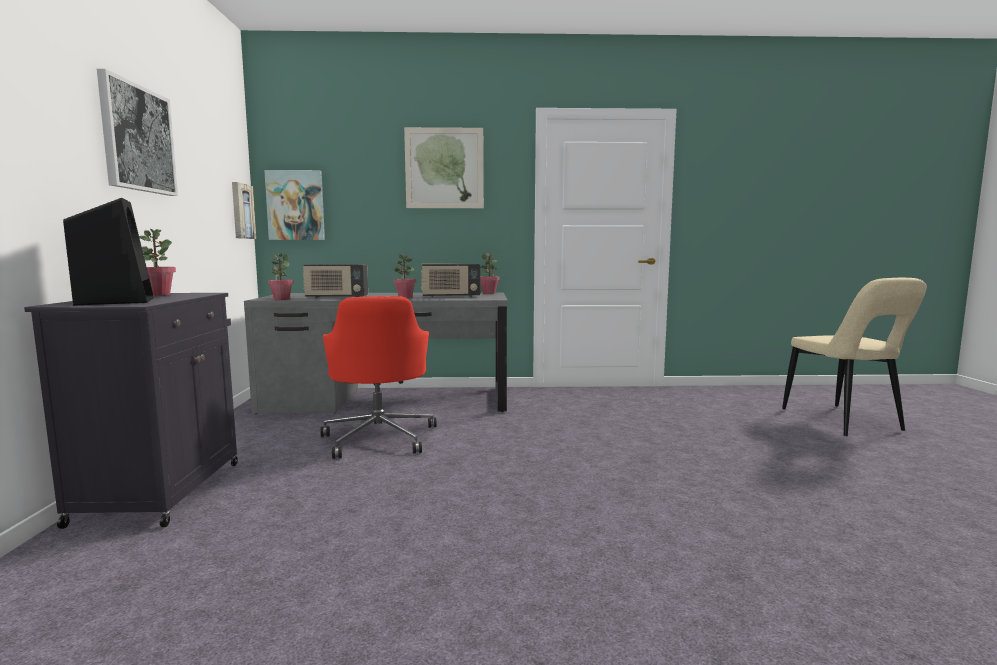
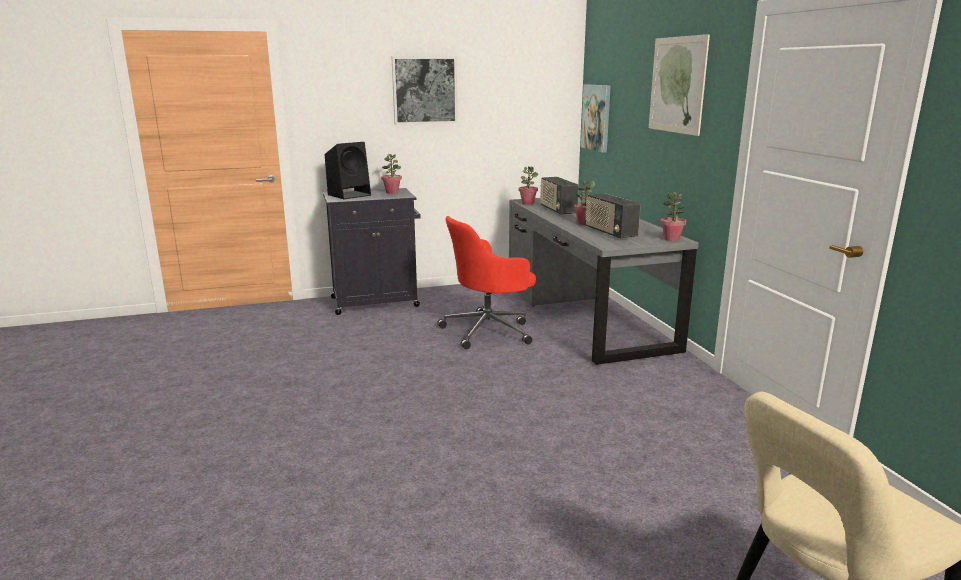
camera: 75 degrees right, 10 degrees up
(241, 211) = (557, 123): picture -> none

